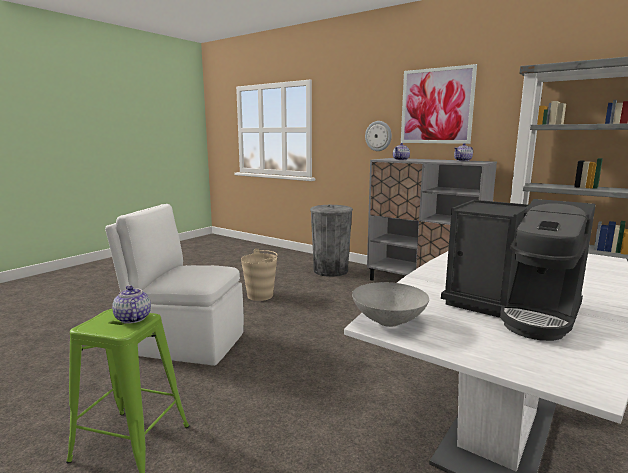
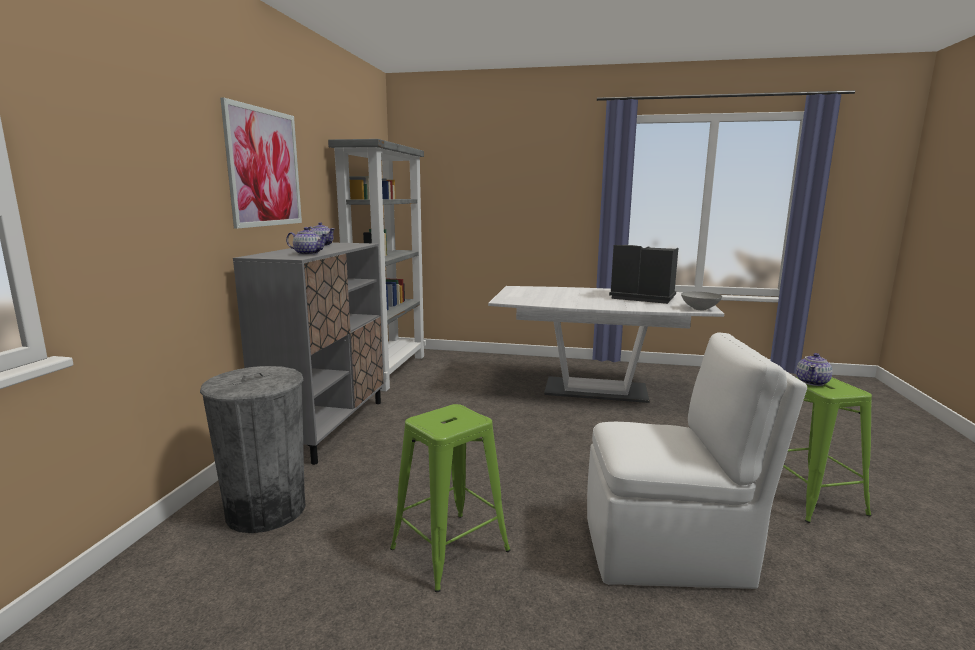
camera: 115 degrees left, 0 degrees up
(186, 343) = (669, 550): white chair -> white chair turned 75 degrees counterclockwise
(260, 295) = (449, 550): beige bucket -> green stool
(378, 136) = (199, 218): wall clock -> none
(512, 310) = (641, 298): coffee machine -> coffee machine turned 75 degrees counterclockwise

